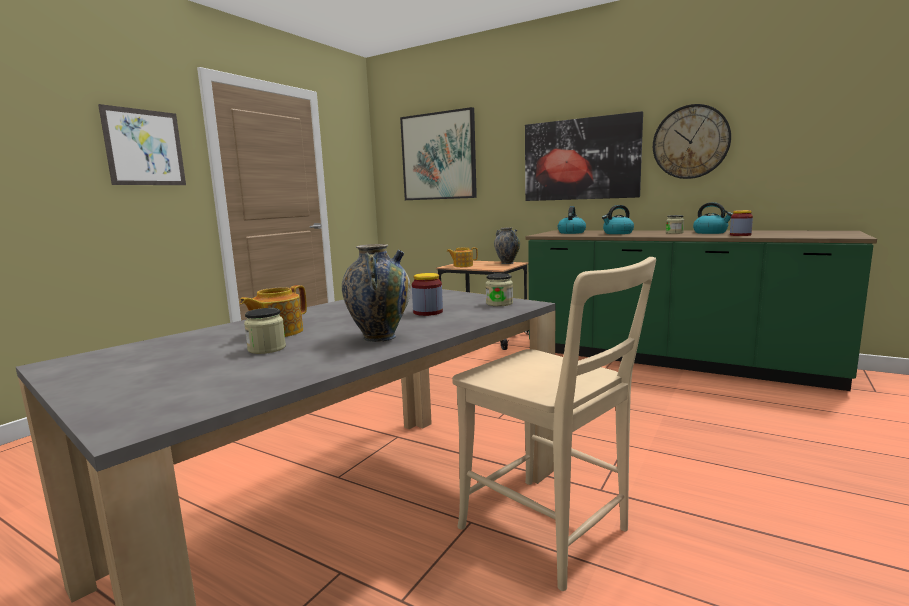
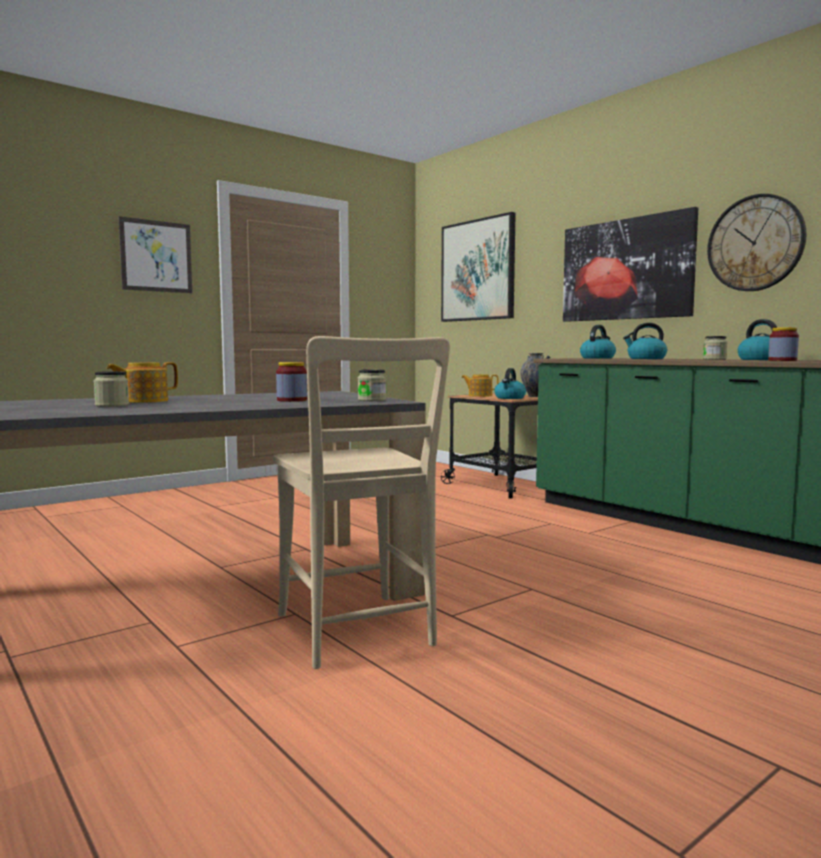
camera: 20 degrees right, 5 degrees down
(379, 337) = (206, 406): vase -> none
(493, 267) = (510, 398): none -> kettle

